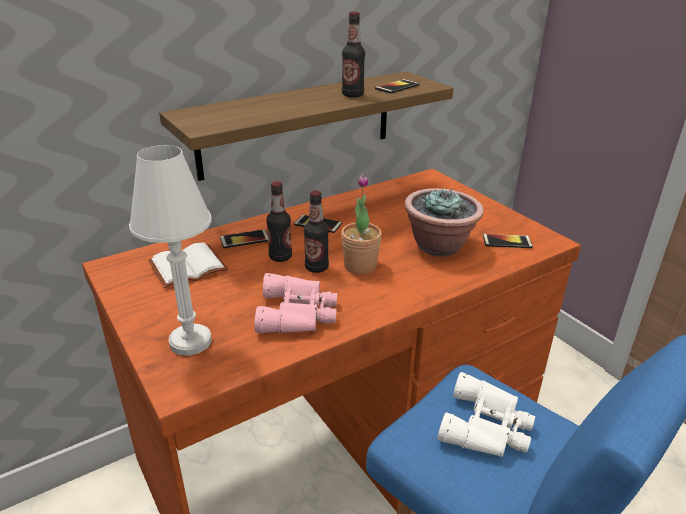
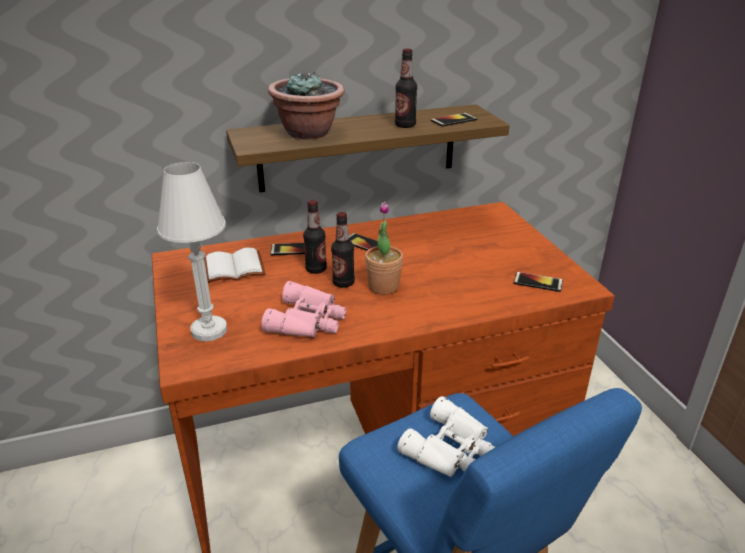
camera: 15 degrees right, 0 degrees up
(439, 246) = (467, 278): potted plant -> potted plant (308, 133)

